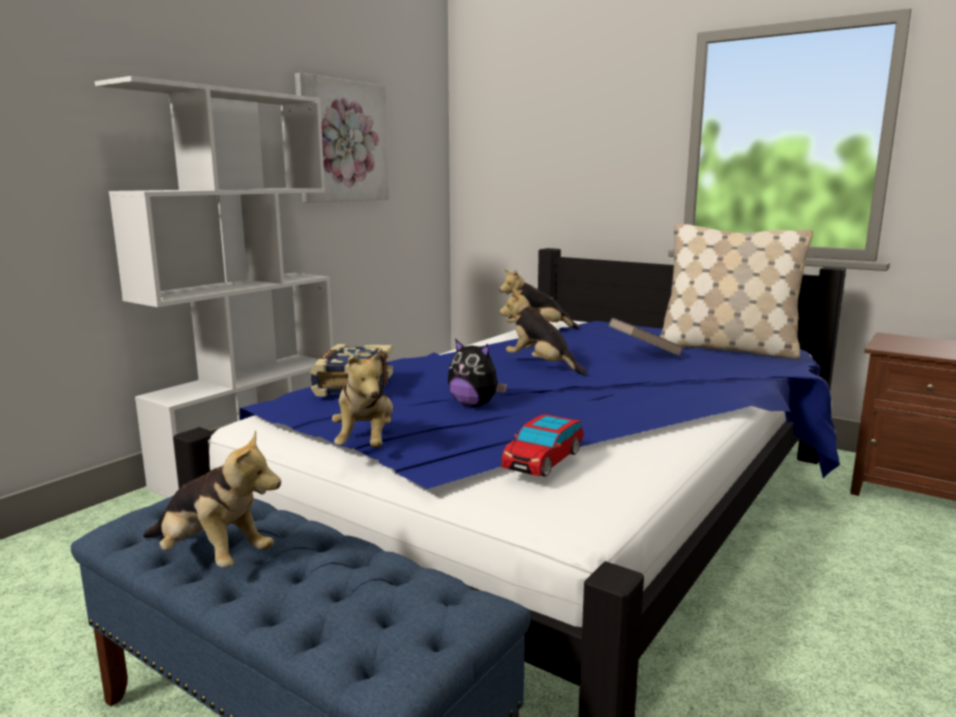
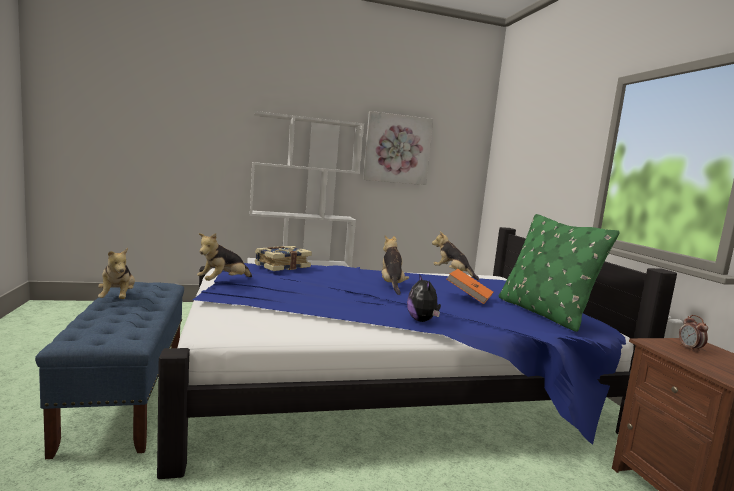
camera: 40 degrees right, 5 degrees down
(474, 405) = (305, 286): plush toy -> plush toy (422, 320)
(543, 460) = (256, 308): toy car -> none
(644, 352) = (468, 297): grey book -> orange book
(727, 348) = (543, 313): beige pillow -> green pillow
(907, 343) = (690, 348): none -> alarm clock

